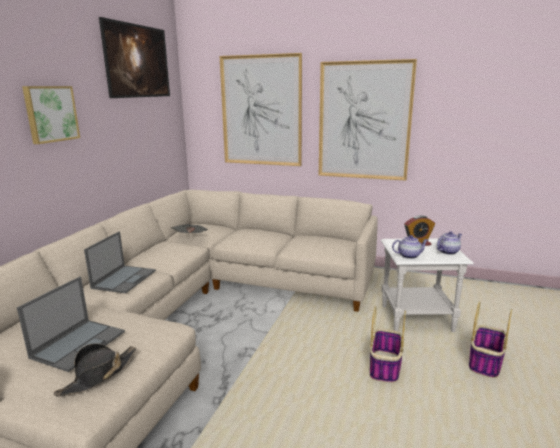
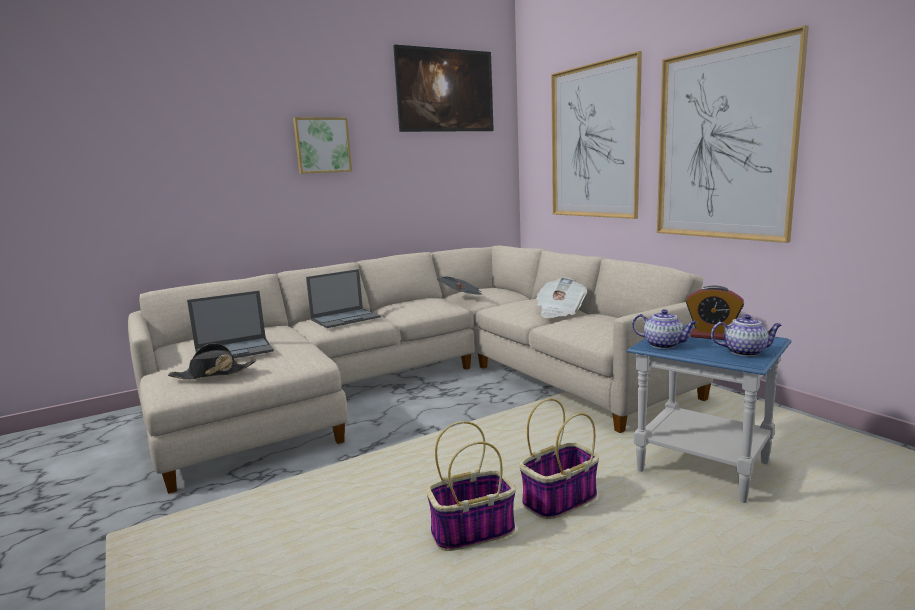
camera: 40 degrees right, 5 degrees down
(280, 238) = (559, 312): none -> newspaper
(417, 318) = (704, 467): white side table -> blue side table
(485, 362) = (737, 557): basket -> basket (473, 531)

